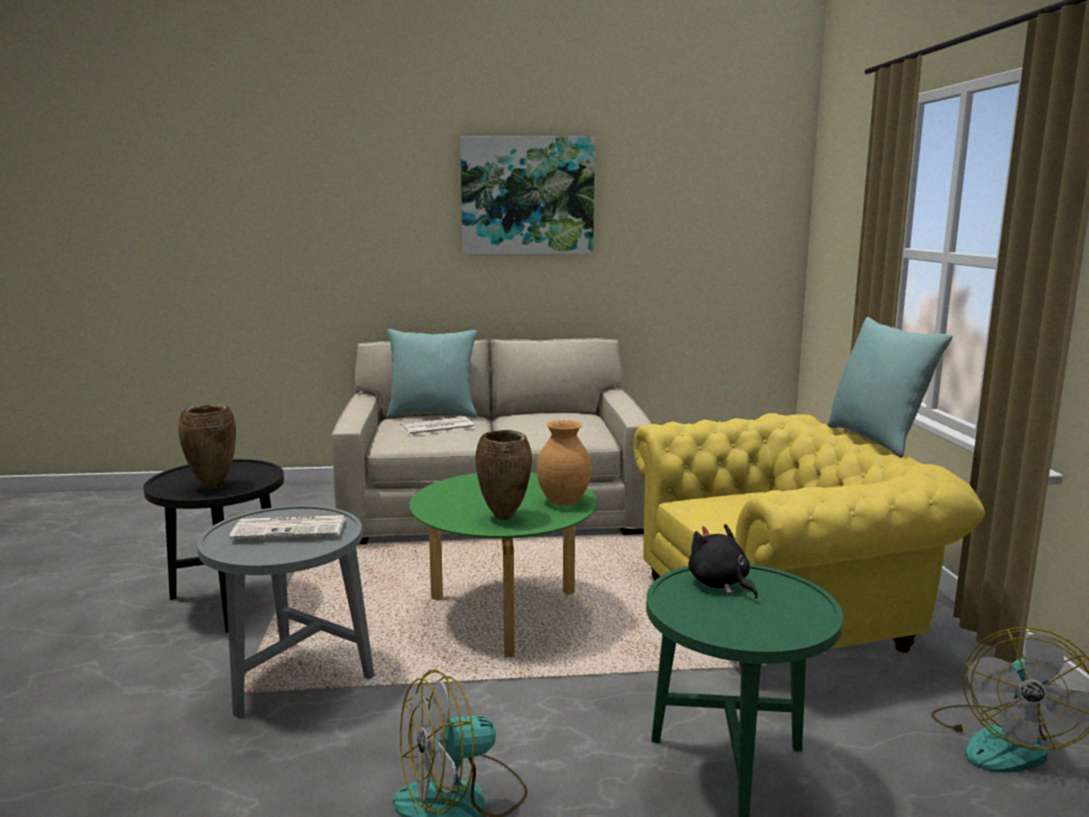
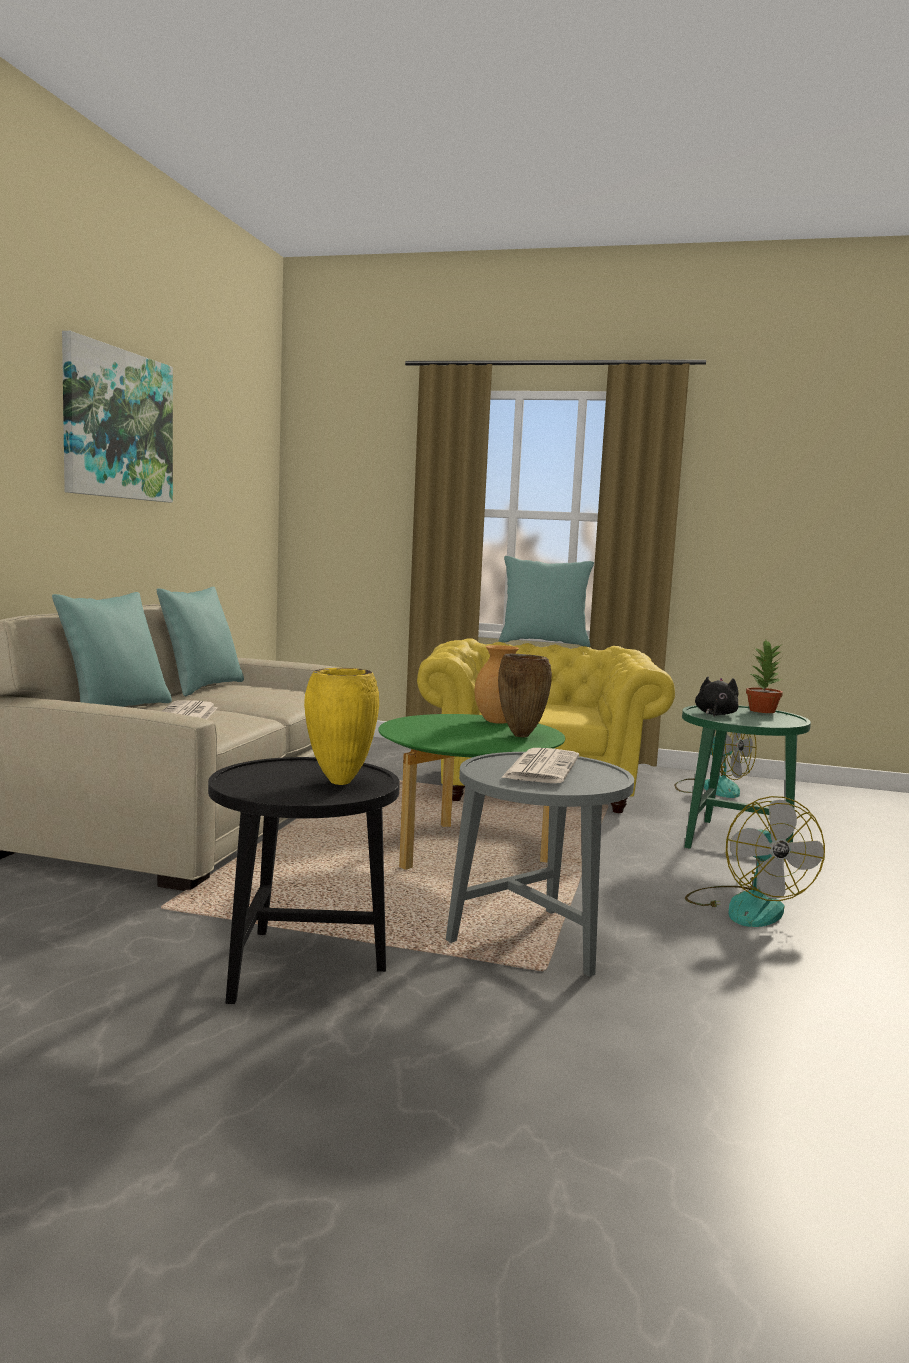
camera: 70 degrees left, 5 degrees down
(213, 486) = (338, 782): brown vase -> yellow vase
(551, 412) = (201, 687): none -> turquoise pillow
(720, 584) = (715, 714): black plush toy -> black plush toy turned 120 degrees clockwise
(803, 612) = (763, 710): none -> potted plant

